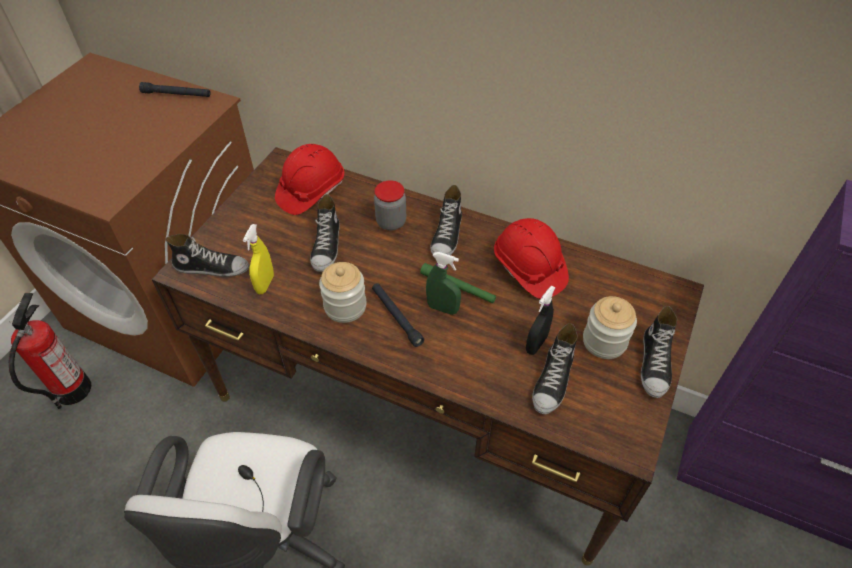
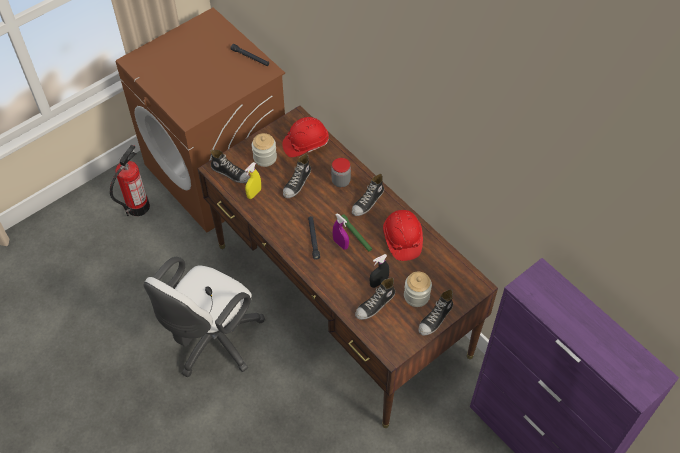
camera: 25 degrees right, 5 degrees up
(345, 306) = (289, 222): jar -> jar (265, 158)
(442, 308) = (340, 244): green spray bottle -> purple spray bottle

